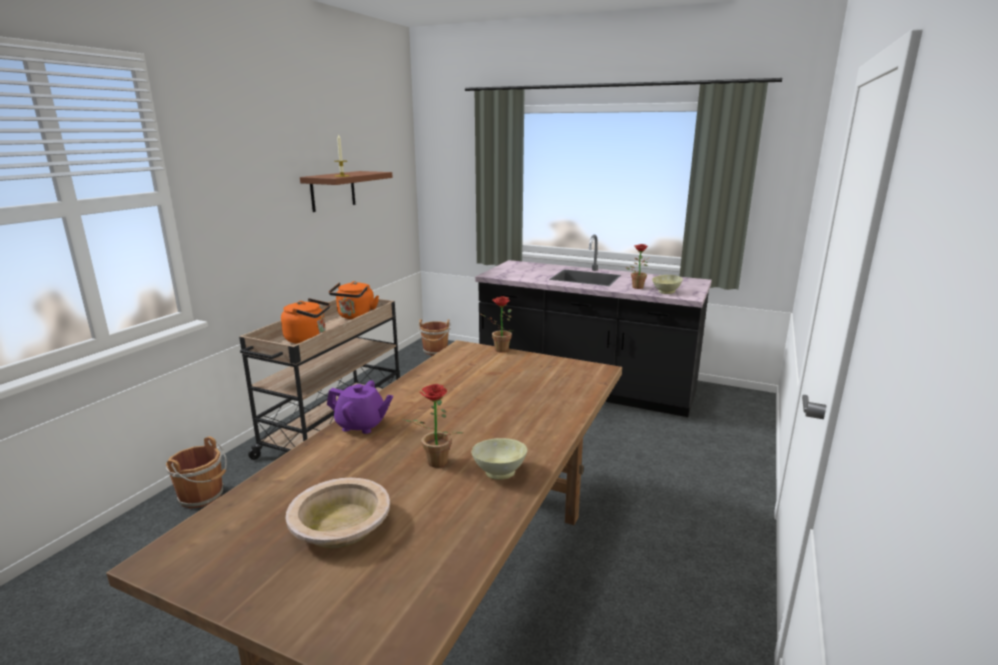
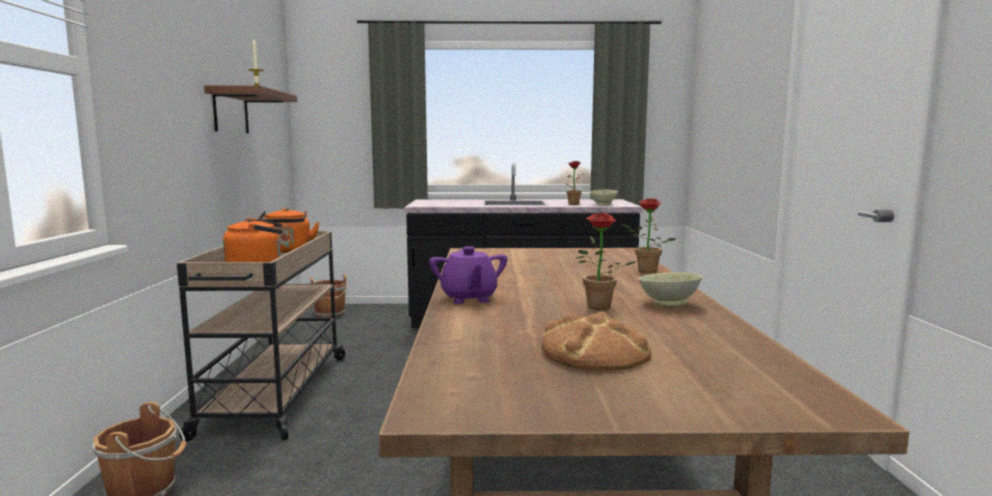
camera: 25 degrees left, 10 degrees down
(340, 525) = (594, 352): beige bowl -> bread
(361, 425) = (468, 298): purple teapot -> purple teapot turned 90 degrees clockwise
(498, 350) = (507, 249): potted plant -> potted plant (644, 272)

